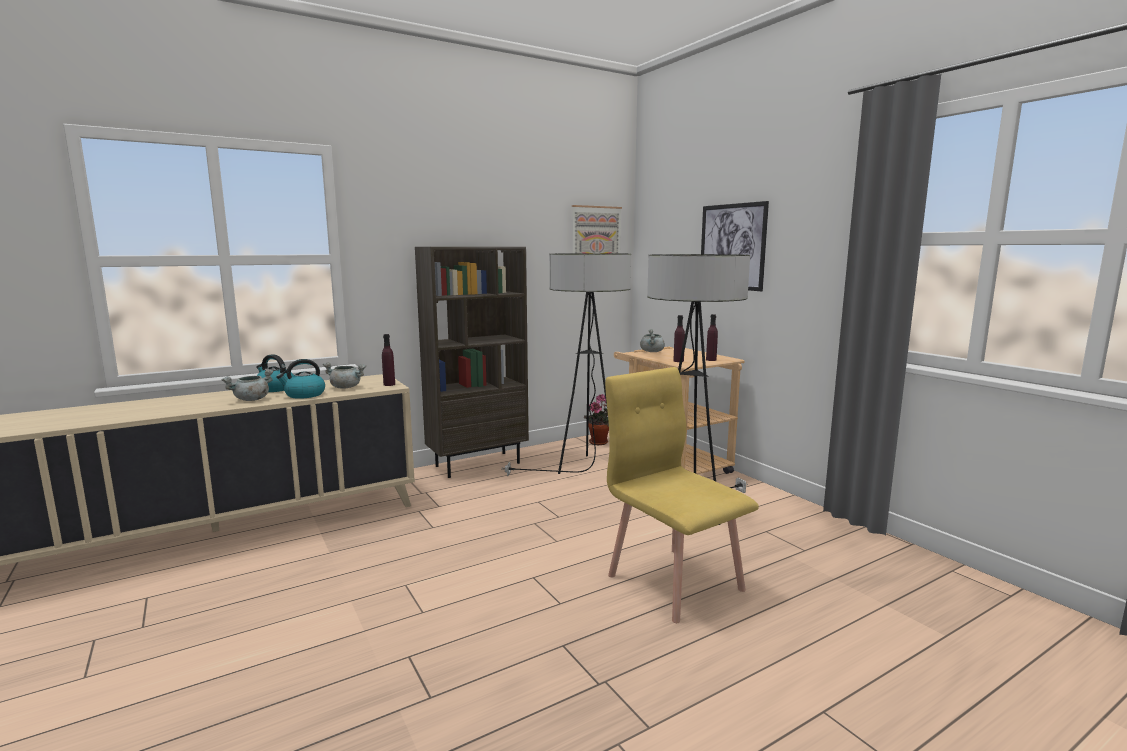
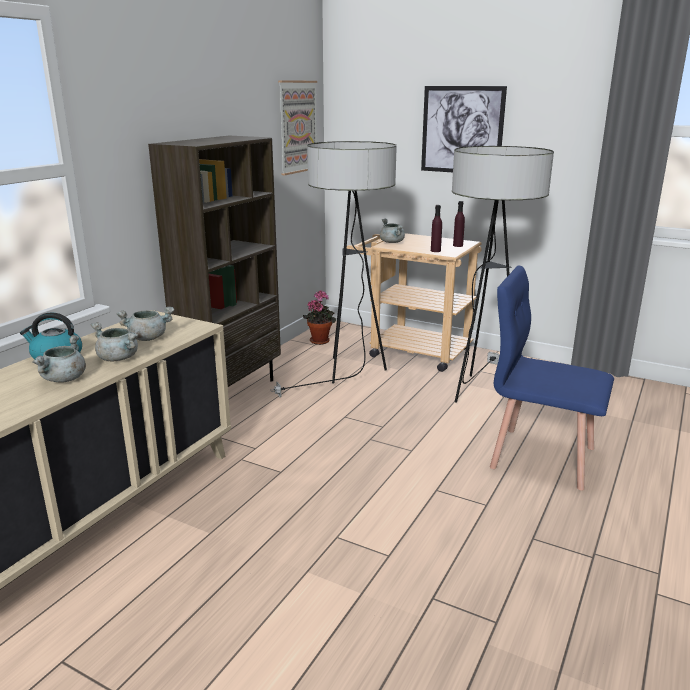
camera: 30 degrees left, 10 degrees up
(304, 395) = (119, 358): kettle -> grey cooking pot
(389, 384) = (191, 324): purple bottle -> none
(675, 581) = (541, 457): yellow chair -> blue chair

